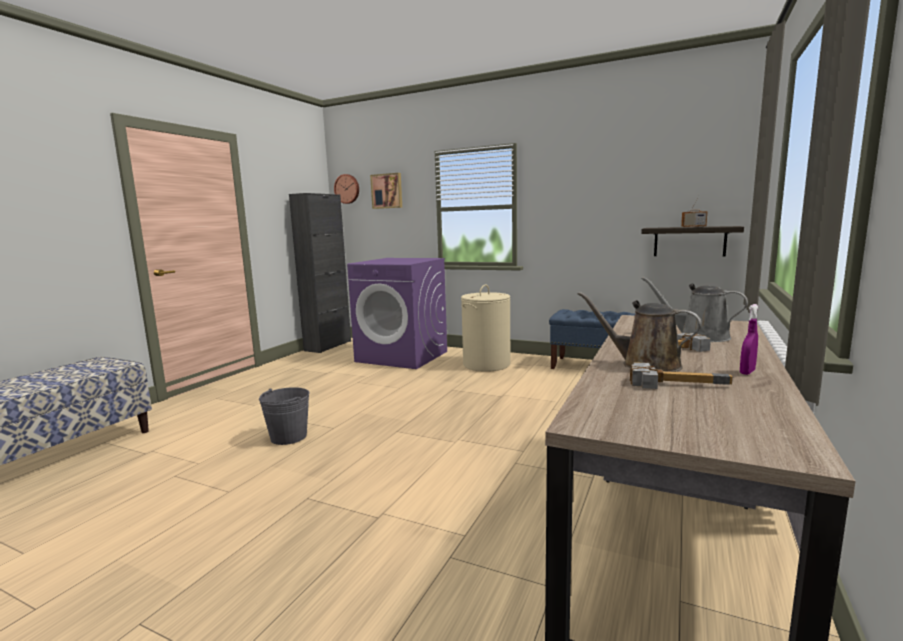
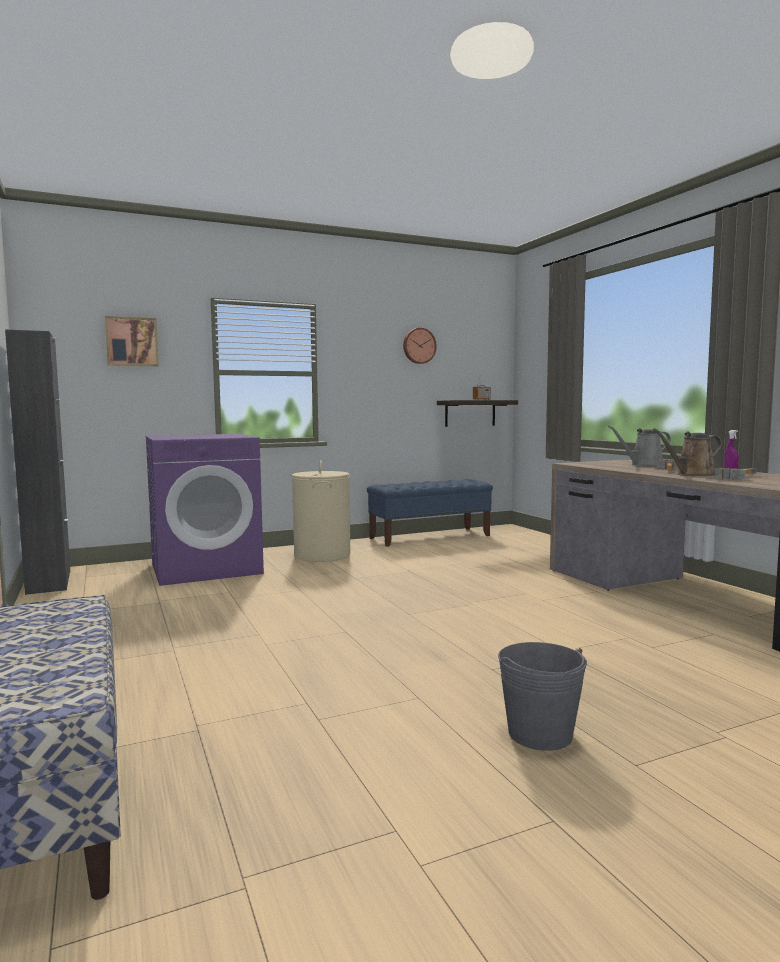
camera: 50 degrees left, 5 degrees down
(288, 437) = (326, 652): grey bucket -> grey bucket (540, 734)
(347, 189) = (53, 332): wall clock -> wall clock (419, 346)

